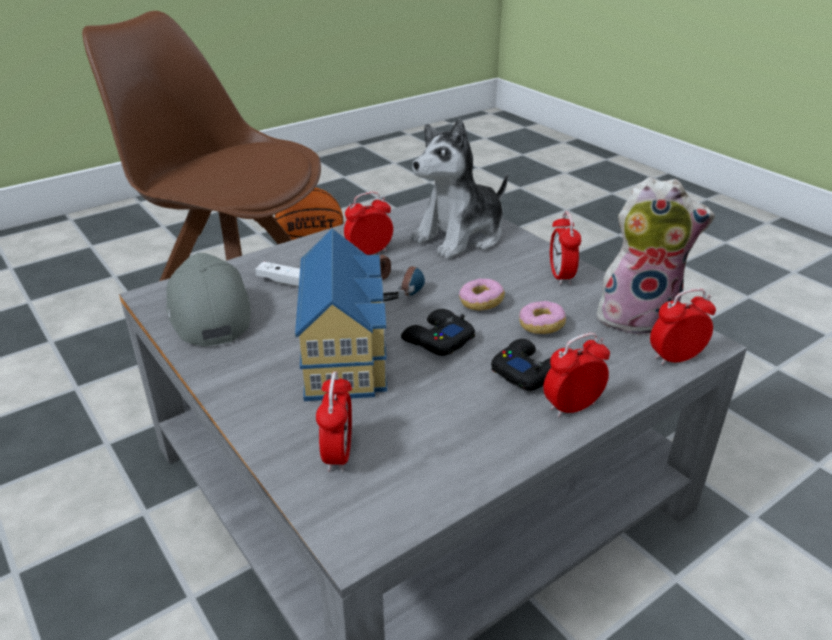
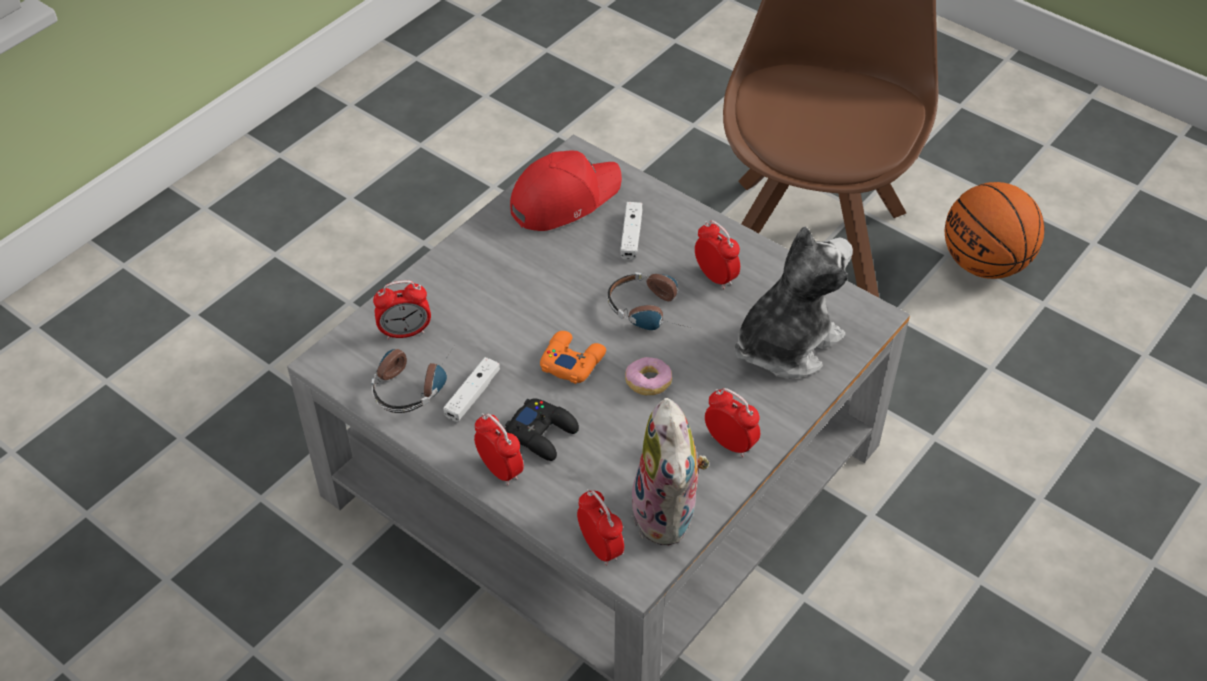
camera: 75 degrees right, 15 degrees up
(208, 312) = (563, 199): grey cap -> red cap
(347, 354) = (531, 305): toy house -> none
(423, 458) = (413, 382): none -> headphones
(437, 340) = (572, 361): black game controller -> orange game controller
(460, 236) = (785, 343): plush toy -> plush toy turned 105 degrees clockwise
(460, 412) = (472, 395): none -> white game controller
(541, 326) = (622, 436): donut -> none
(560, 276) = (730, 443): alarm clock -> alarm clock turned 60 degrees clockwise

